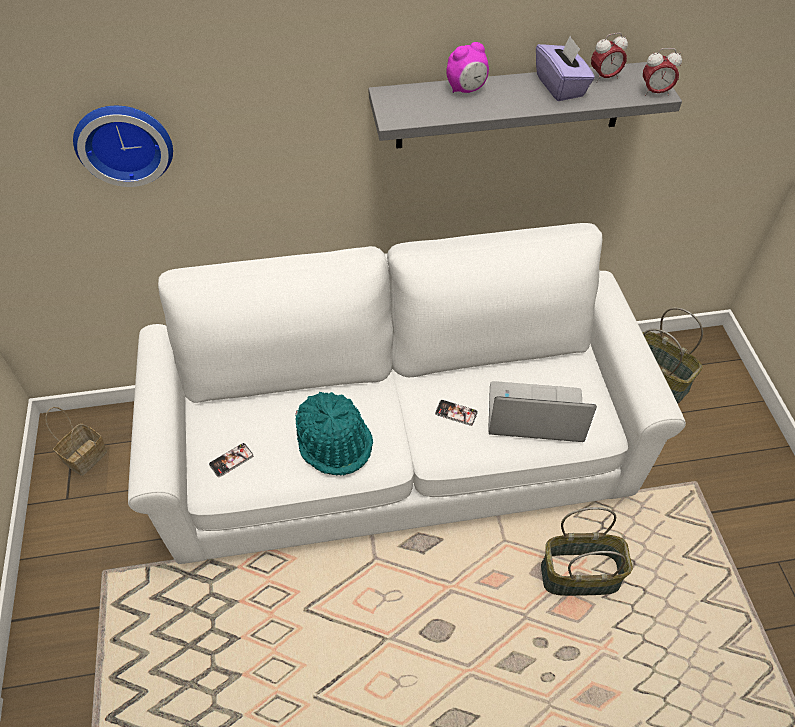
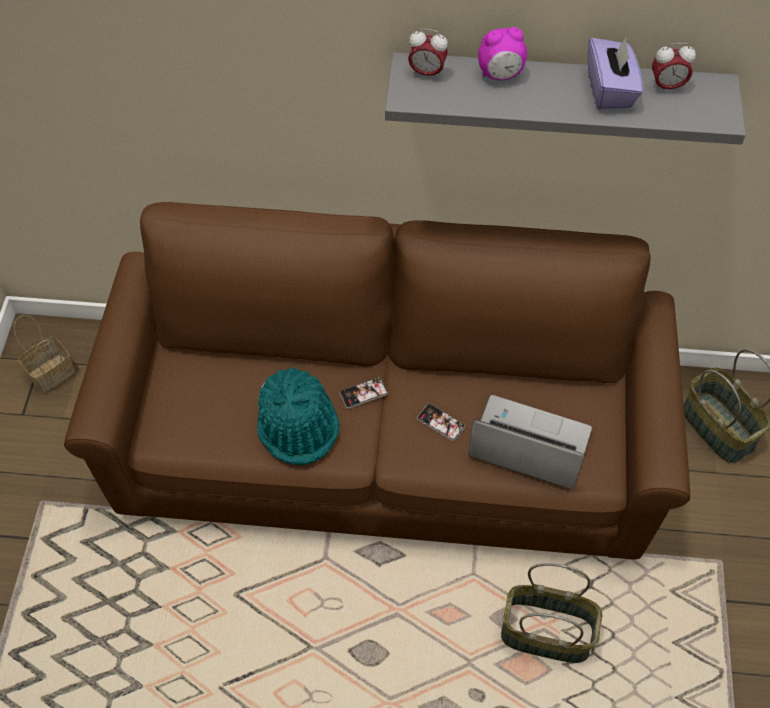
camera: 15 degrees right, 5 degrees up
(124, 141) = (124, 65): wall clock -> none
(231, 460) = (184, 420): phone -> phone (363, 393)
(397, 452) = (385, 445): white sofa -> brown sofa
(655, 92) = (718, 118): alarm clock -> alarm clock (426, 73)

